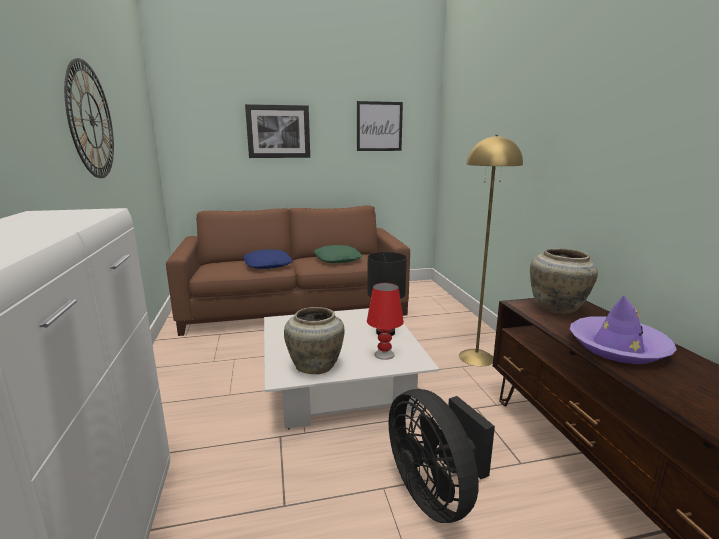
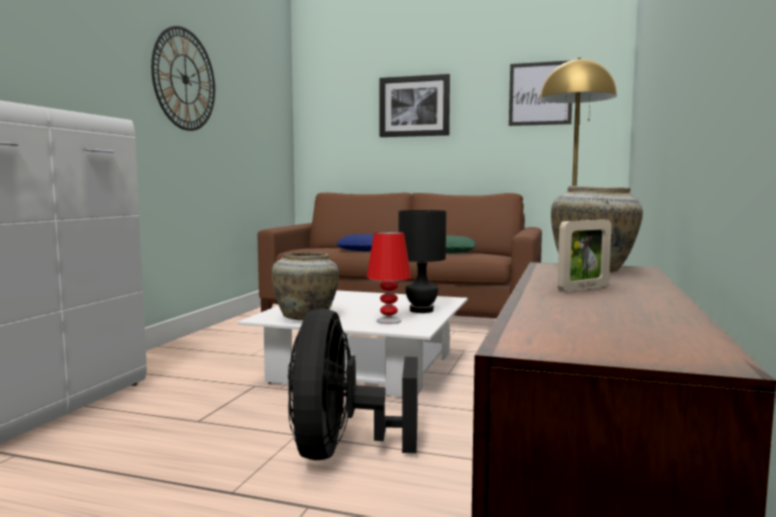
camera: 30 degrees right, 10 degrees down
(617, 347) = (583, 288): purple hat -> picture frame

